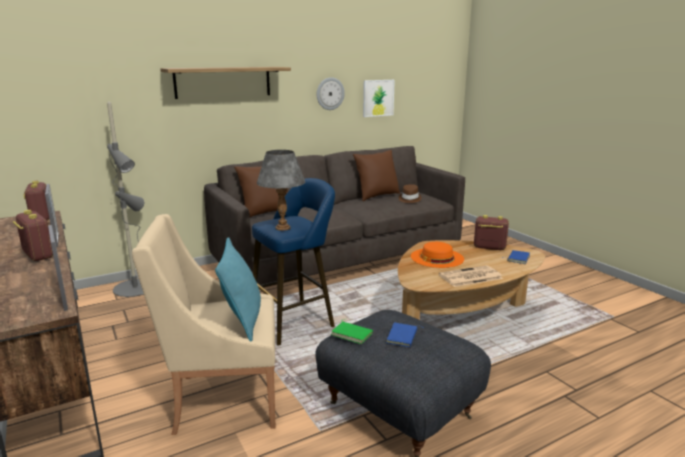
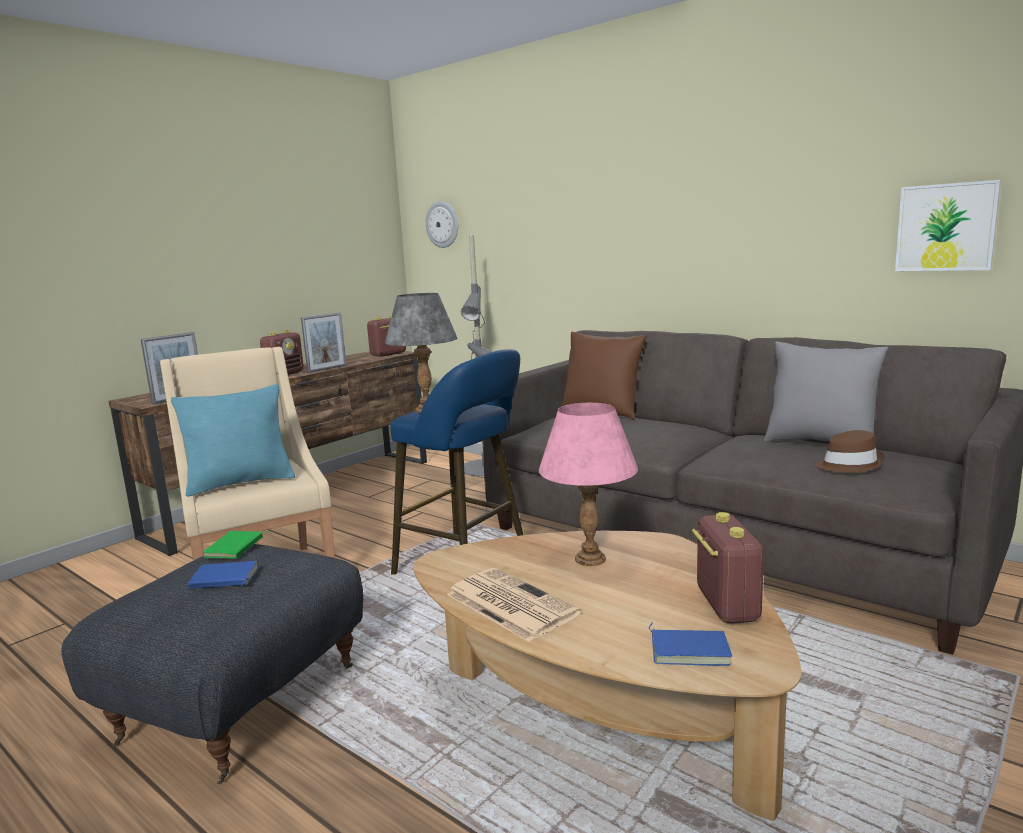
camera: 70 degrees right, 5 degrees down
(223, 82) = (619, 205): shelf -> none
(330, 93) = (811, 219): wall clock -> wall clock (442, 224)
(376, 196) = (820, 443): brown pillow -> grey pillow
(437, 257) = (590, 559): orange hat -> pink table lamp

